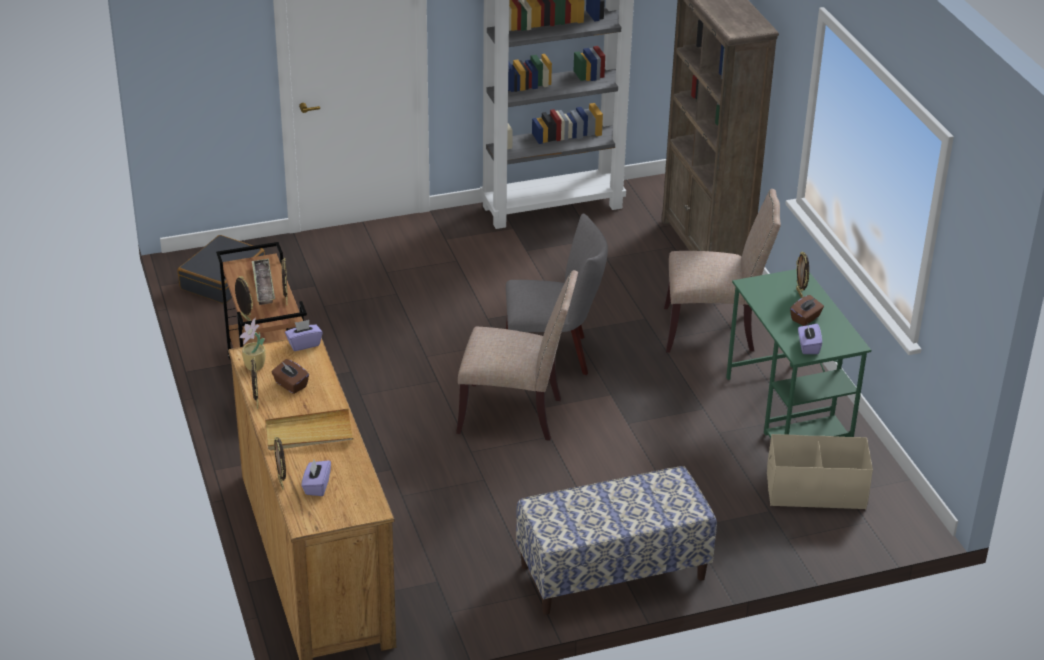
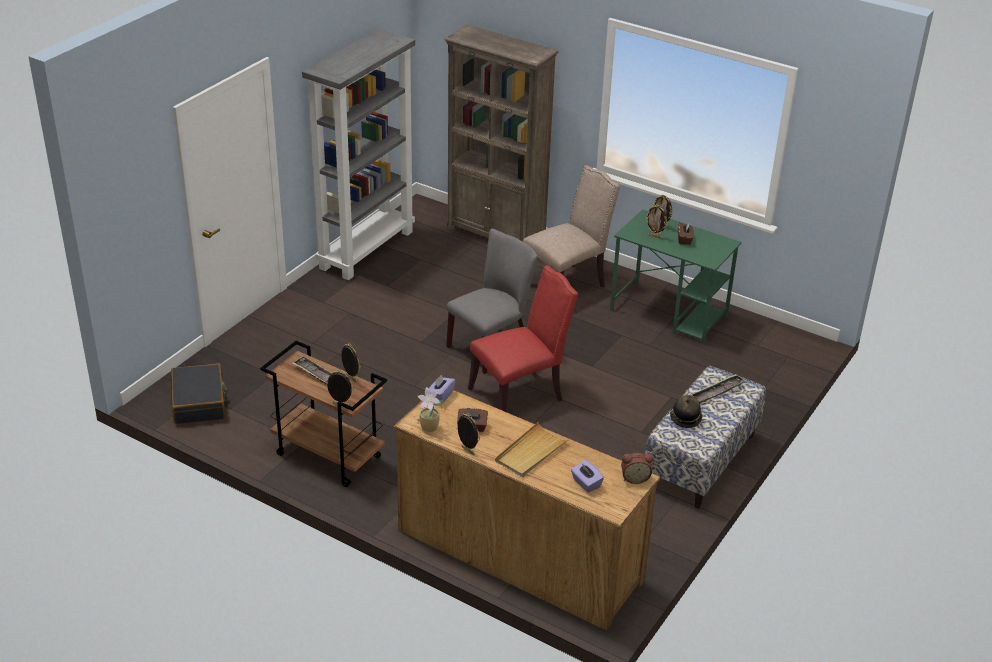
camera: 40 degrees left, 0 degrees up
(281, 483) = (561, 494): picture frame -> picture frame (655, 236)
(368, 506) = (635, 478): none -> alarm clock
(515, 414) = (519, 395): beige chair -> red chair
(581, 502) = (685, 418): none -> hat
(653, 495) = (717, 391): none -> tray
(808, 347) = (708, 255): purple tissue box -> none
(815, 491) = (741, 352): beige storage box -> none

